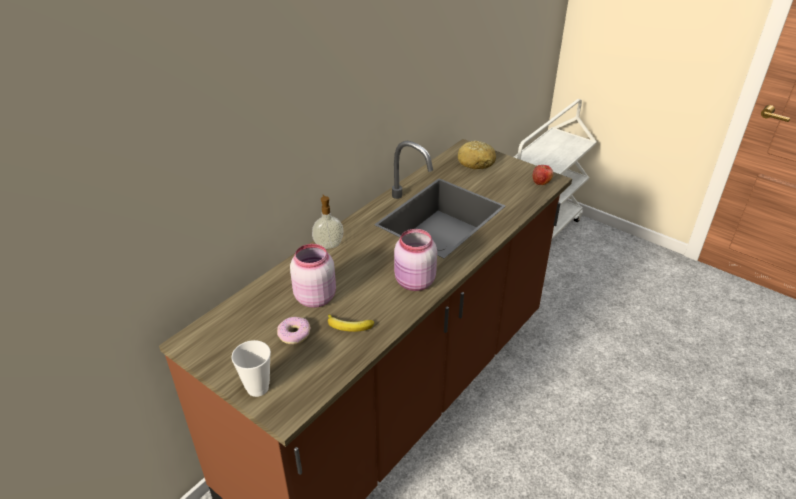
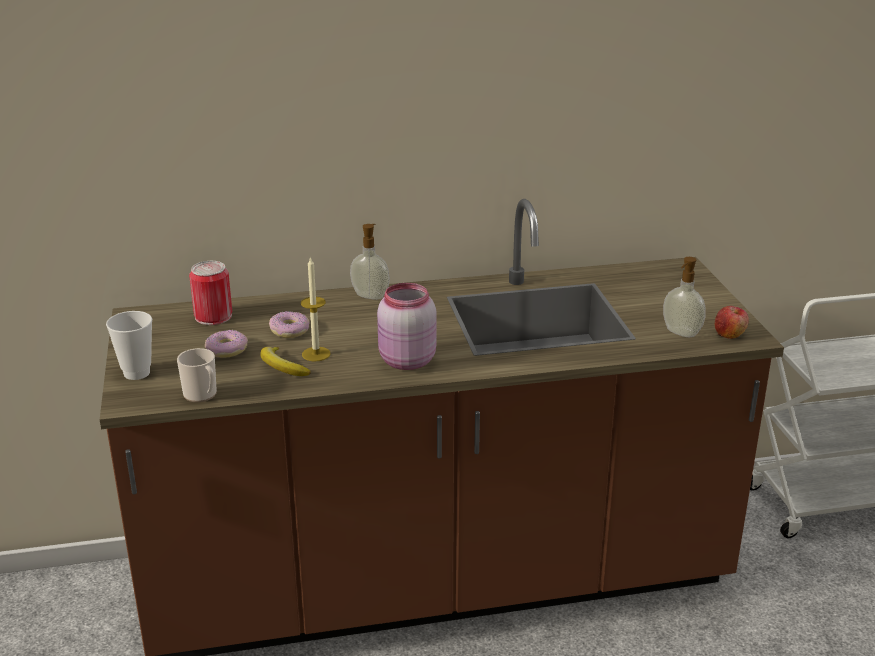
camera: 40 degrees right, 10 degrees down
(247, 313) = (213, 316): none -> can
(314, 297) = (289, 330): pink jar -> donut
(328, 378) = (202, 395): none -> mug
(356, 306) = (316, 354): none -> candle
(476, 162) = (671, 285): bread -> none
(520, 192) = (680, 333): none -> soap dispenser

